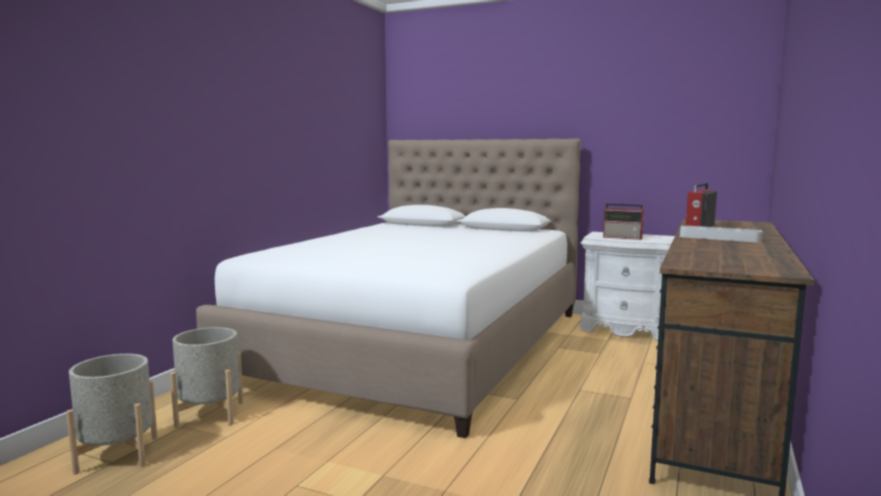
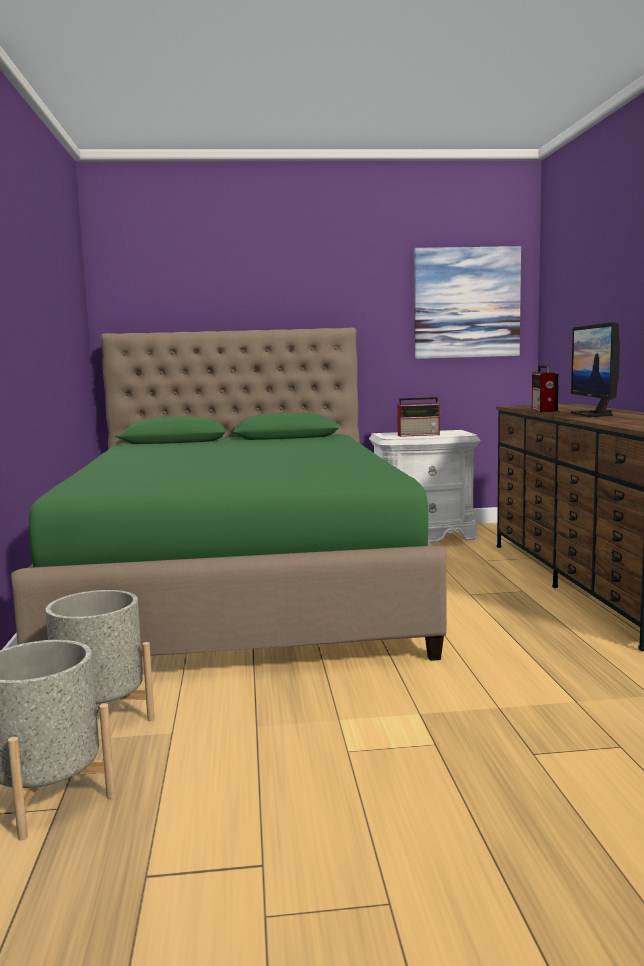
camera: 30 degrees left, 0 degrees up
(420, 344) = (241, 587): white bed -> green bed
(695, 116) = (467, 303): none -> picture
(719, 238) = (594, 414): grey tray -> monitor

